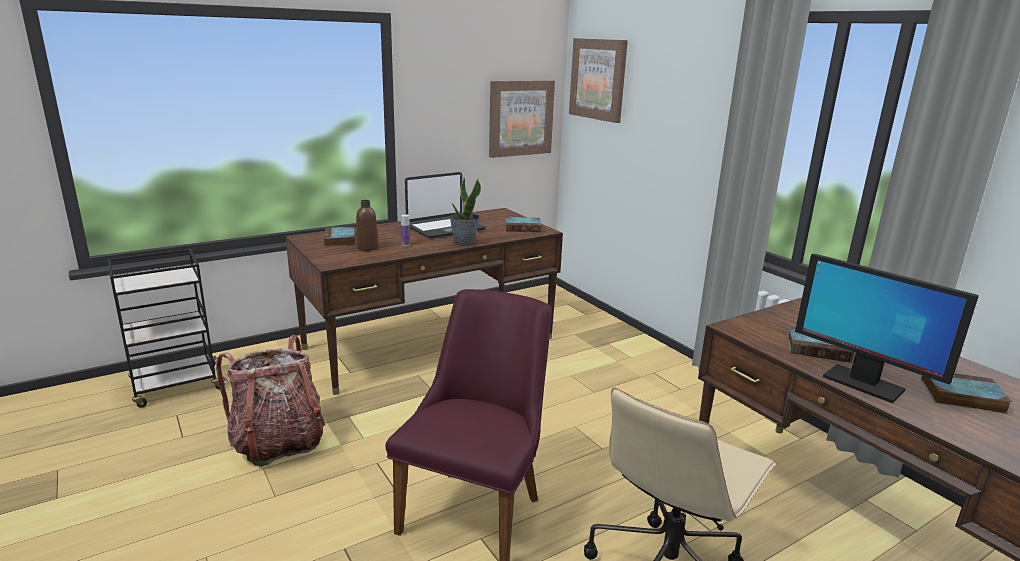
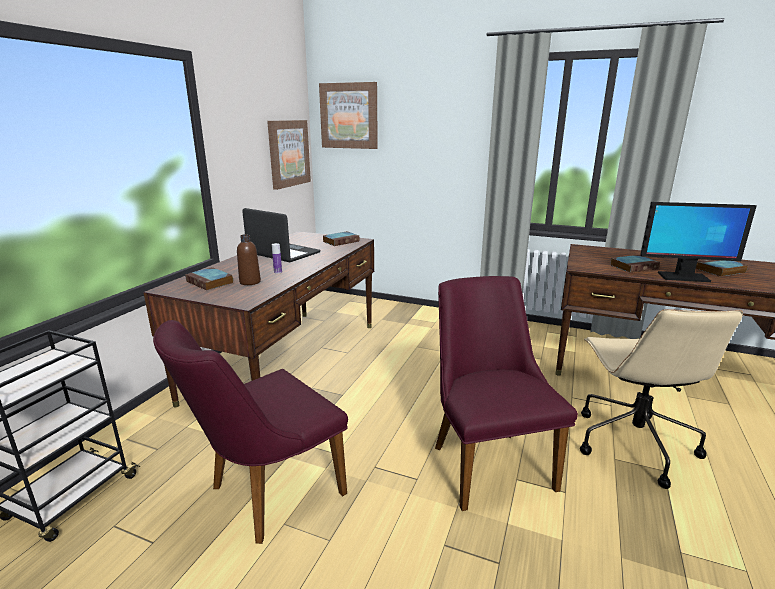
camera: 35 degrees left, 0 degrees up
(278, 442) = (266, 494): backpack -> purple chair
(445, 228) = (283, 253): laptop -> laptop turned 75 degrees counterclockwise
(464, 243) = (321, 260): potted plant -> none

